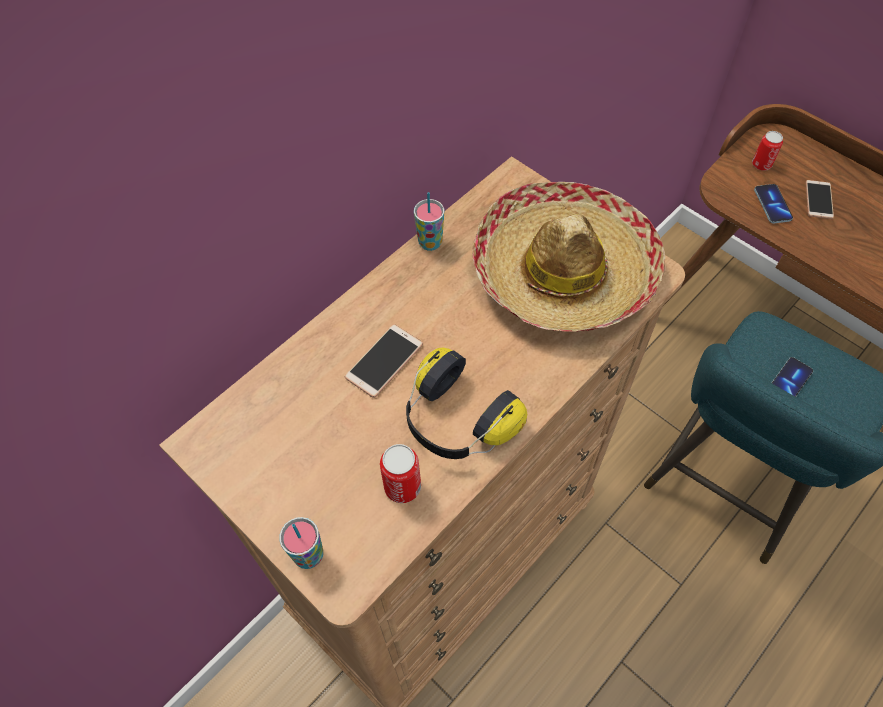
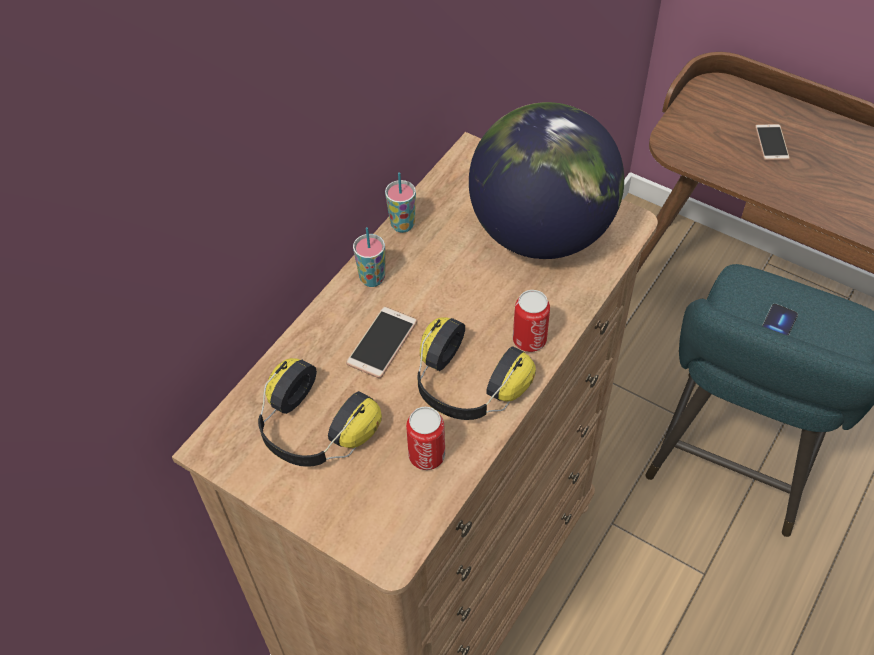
camera: 10 degrees left, 5 degrees down
(297, 441) = (313, 431): none -> headphones
(309, 555) = (349, 533): cup -> cup (372, 279)
(564, 271) = (540, 233): hat -> globe
(761, 164) = (707, 115): can -> can (529, 340)
(772, 205) = (726, 154): phone -> none

